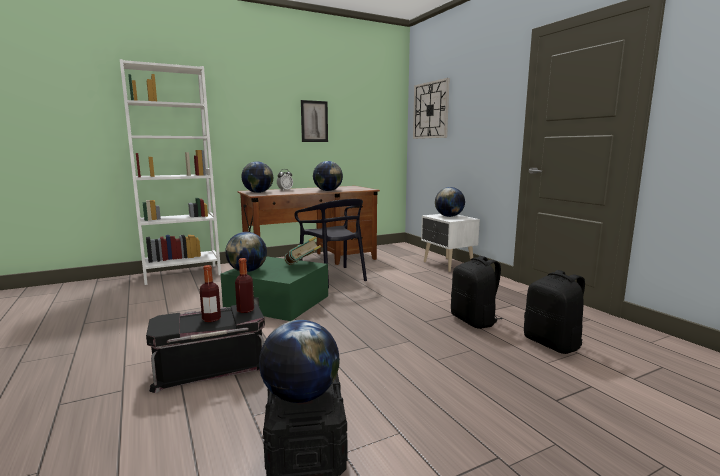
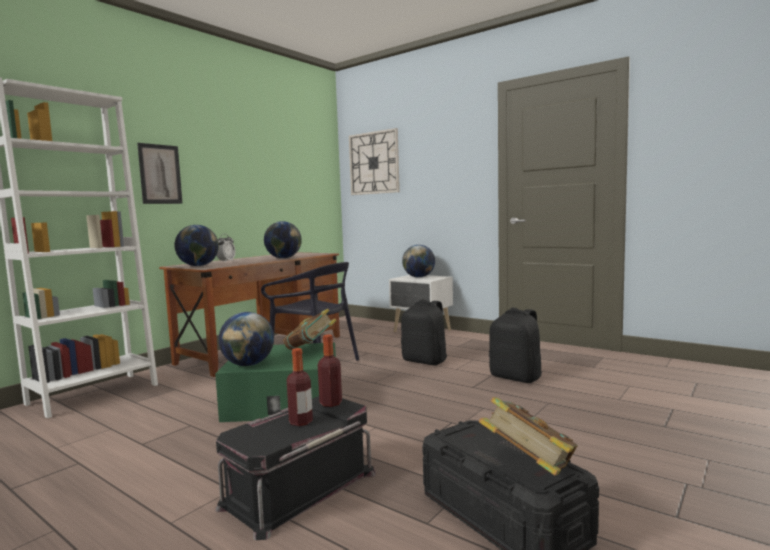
camera: 25 degrees left, 5 degrees down
(300, 396) = (528, 468): globe -> book
(314, 121) = (245, 174): picture -> picture (160, 174)
(552, 344) = (603, 383): black backpack -> black backpack (425, 361)

